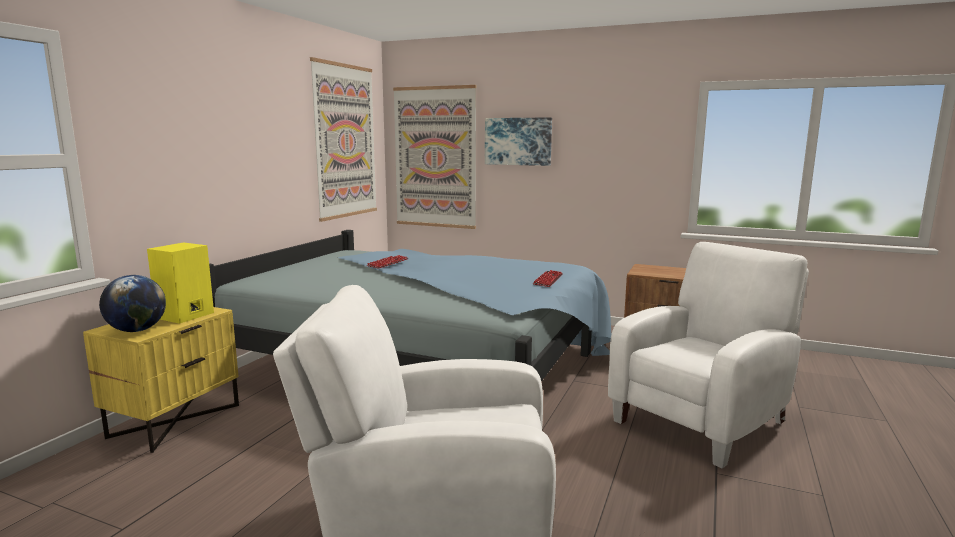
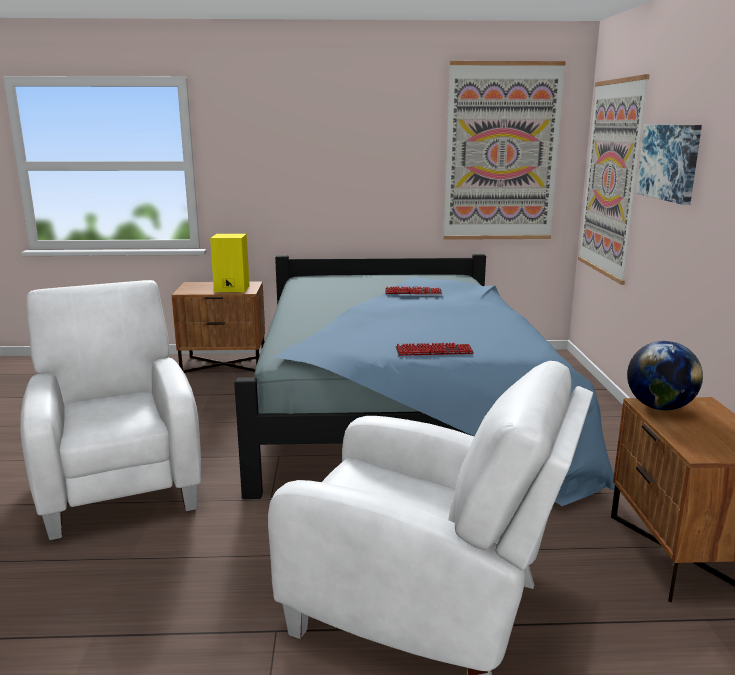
camera: 65 degrees right, 5 degrees up
(137, 330) = (193, 289): globe -> globe (659, 407)
(175, 420) = (224, 364): yellow nightstand -> brown nightstand

